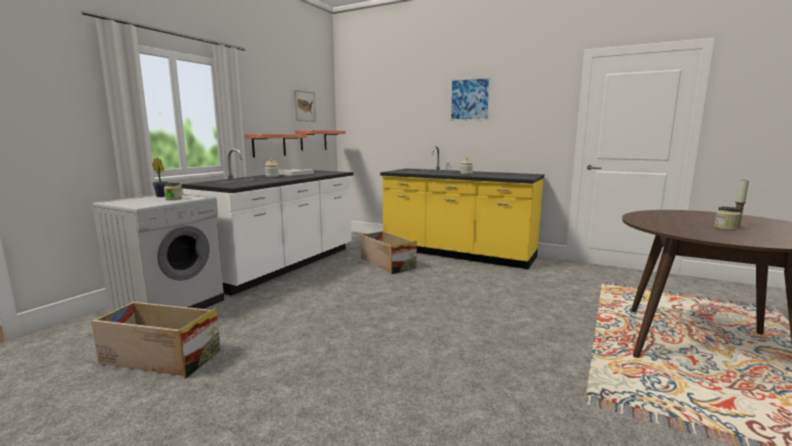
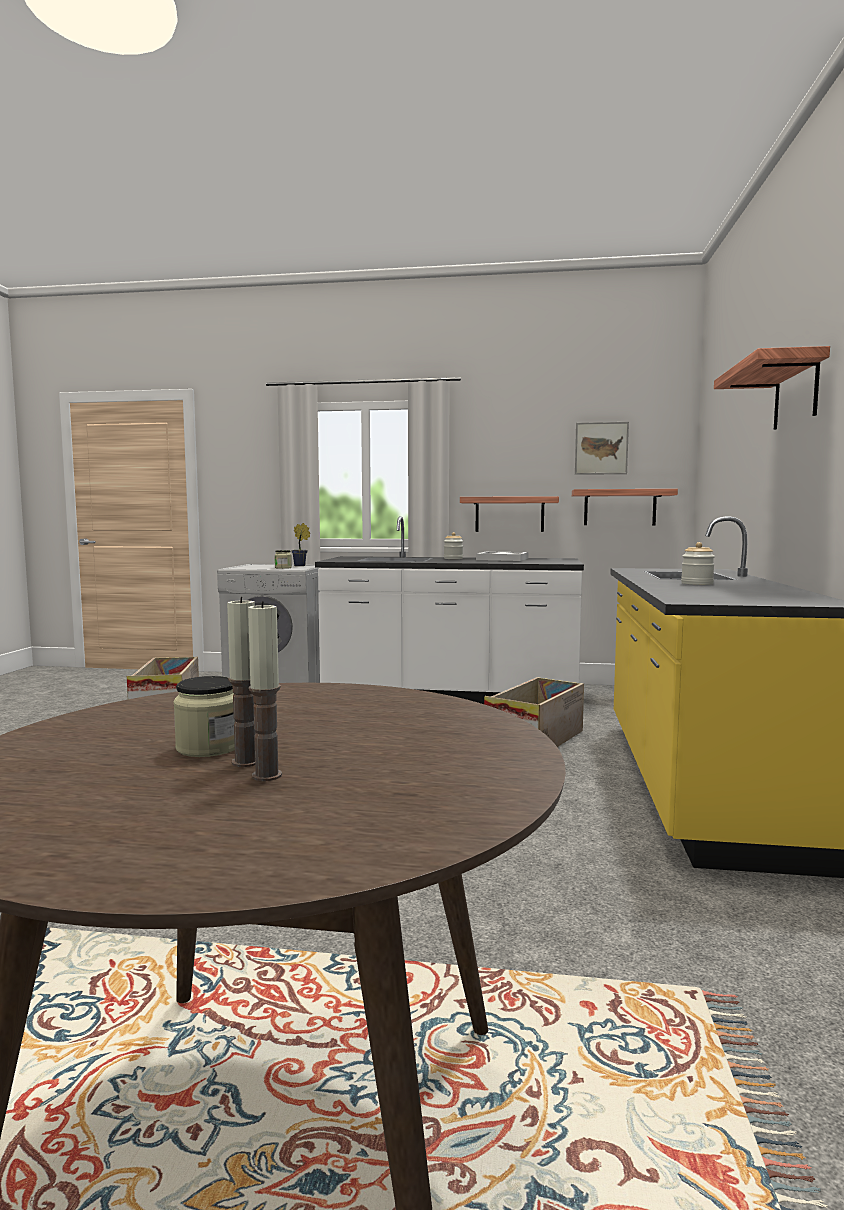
camera: 70 degrees right, 5 degrees down
(469, 99) = (796, 393): picture -> shelf
(745, 225) = (266, 775): none -> candle

